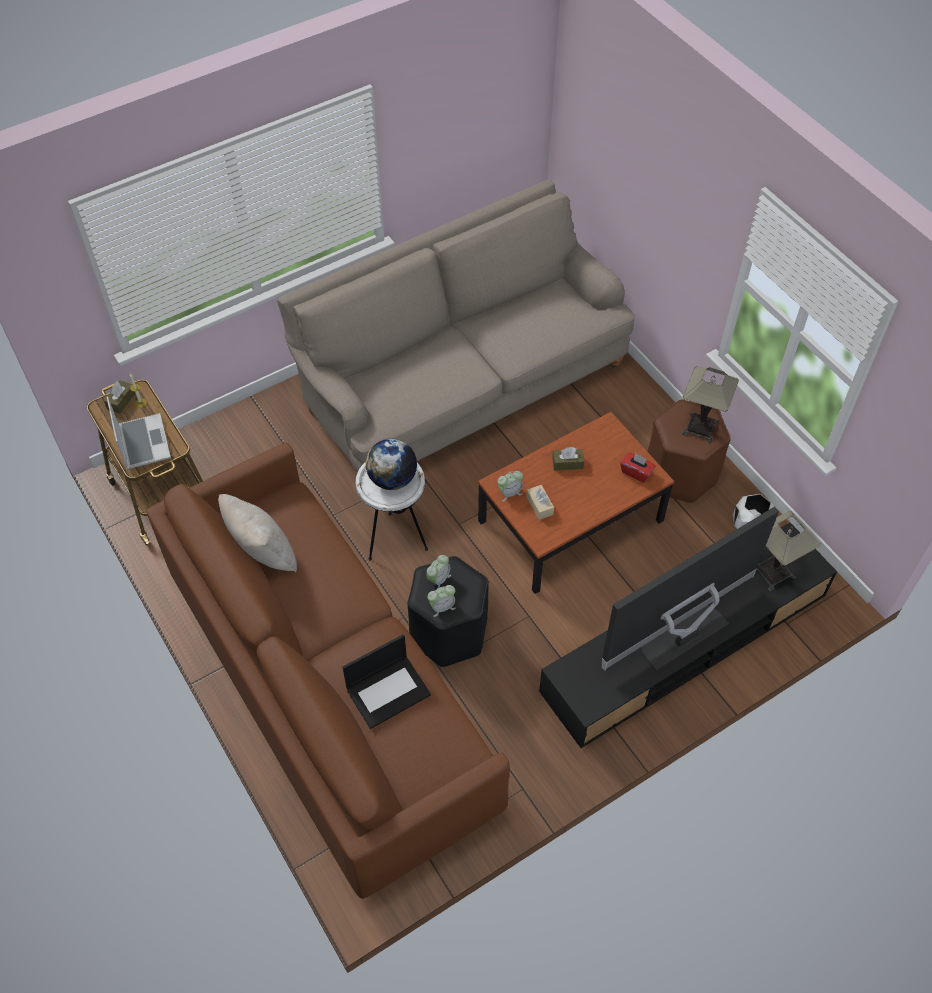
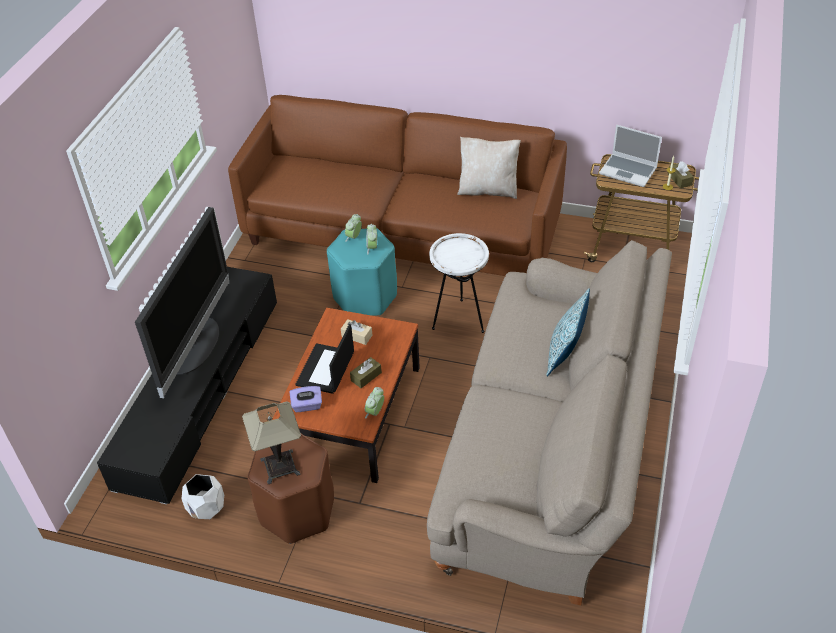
camera: 140 degrees right, 10 degrees down
(388, 691) = (336, 180): laptop -> laptop (326, 369)
(392, 479) = (459, 255): globe -> none
(416, 349) = (564, 353): none -> pillow
(449, 632) = (365, 297): black stool -> turquoise stool
(510, 493) = (386, 330): alarm clock -> alarm clock (375, 412)
(636, 472) = (307, 405): red tissue box -> purple tissue box
(772, 572) = (150, 427): table lamp -> none

